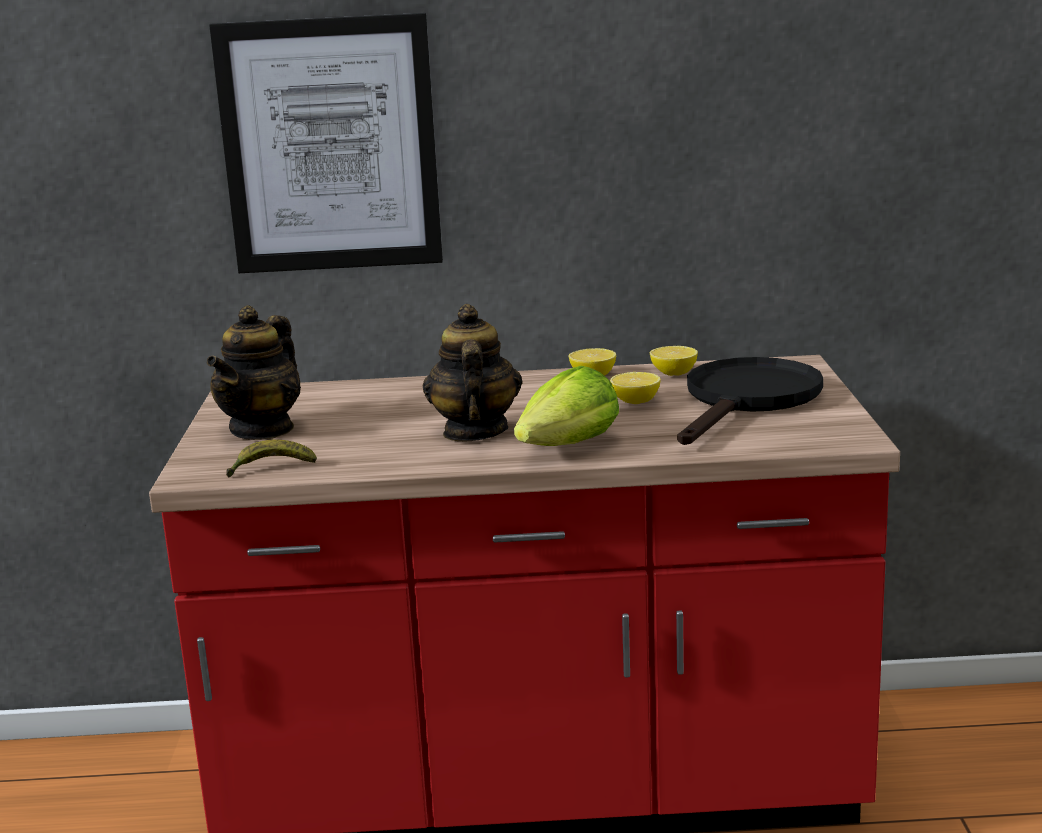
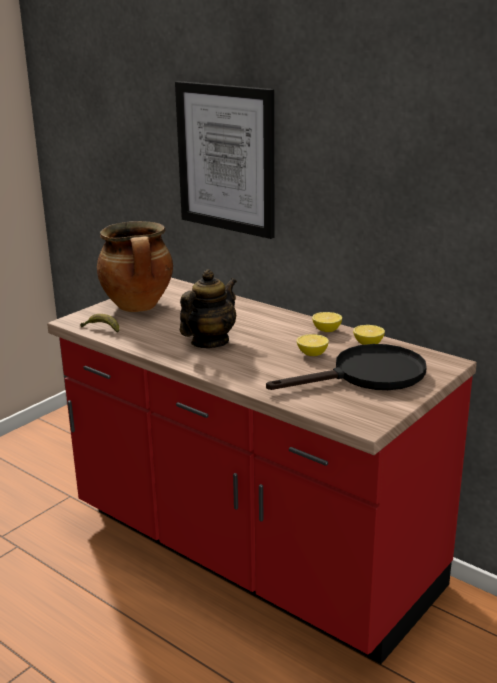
camera: 40 degrees right, 5 degrees up
(262, 429) = (139, 307): teapot -> cooking pot
(569, 447) = (229, 368): lettuce -> none

